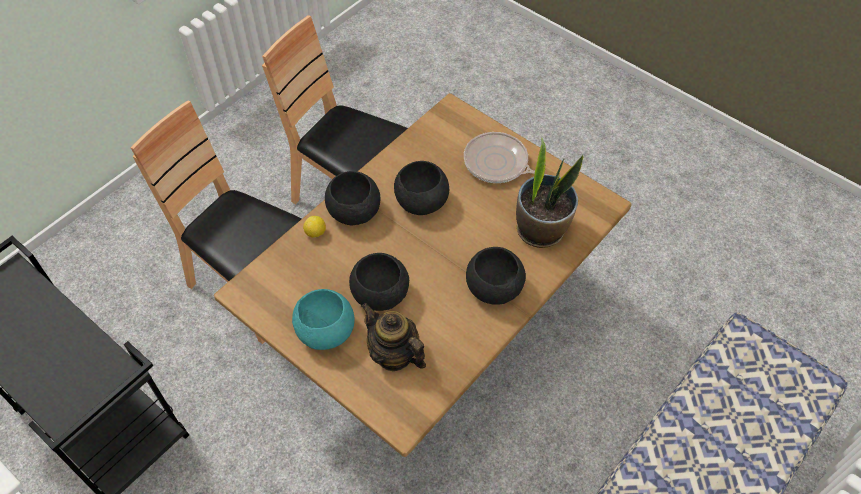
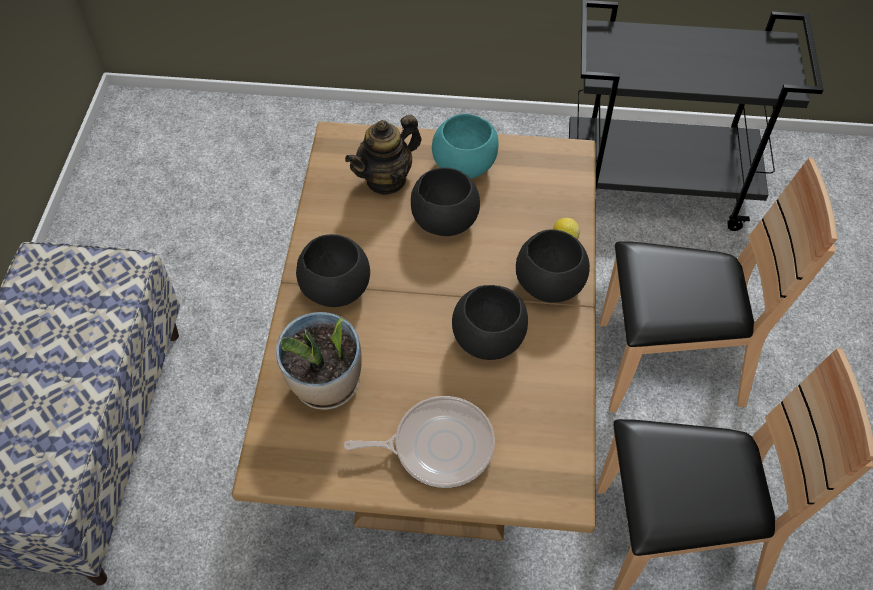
camera: 145 degrees right, 0 degrees up
(394, 354) = (386, 179): teapot -> teapot turned 135 degrees clockwise

